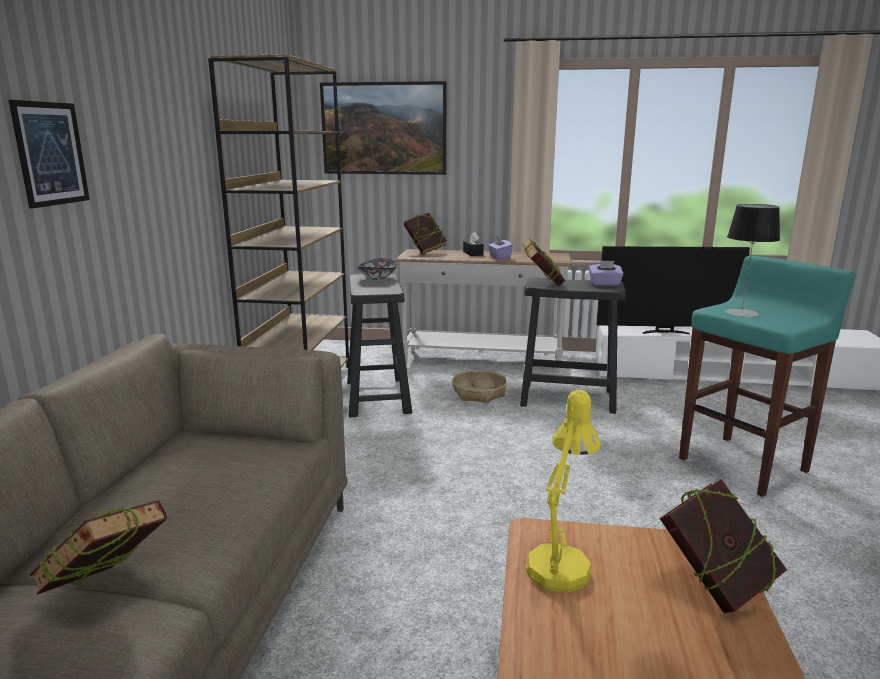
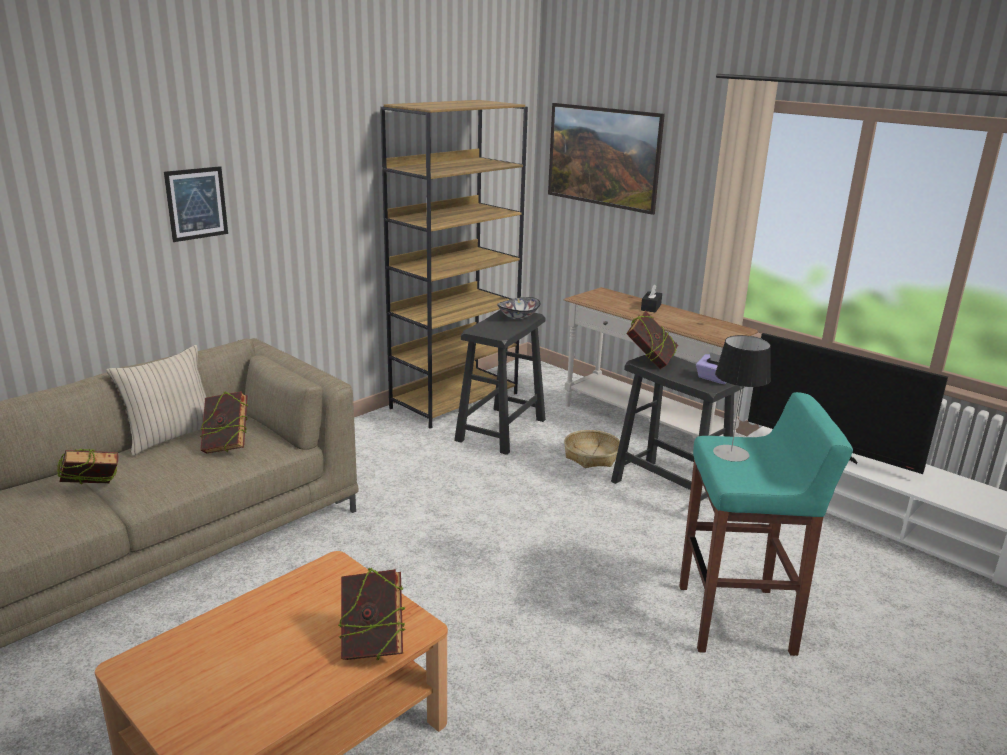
camera: 35 degrees right, 5 degrees up
(119, 483) = (171, 436): none -> beige pillow
(425, 251) = (609, 295): book -> book (227, 447)
(499, 257) = (665, 319): purple tissue box -> none
(561, 562) = (315, 587): yellow table lamp -> none

